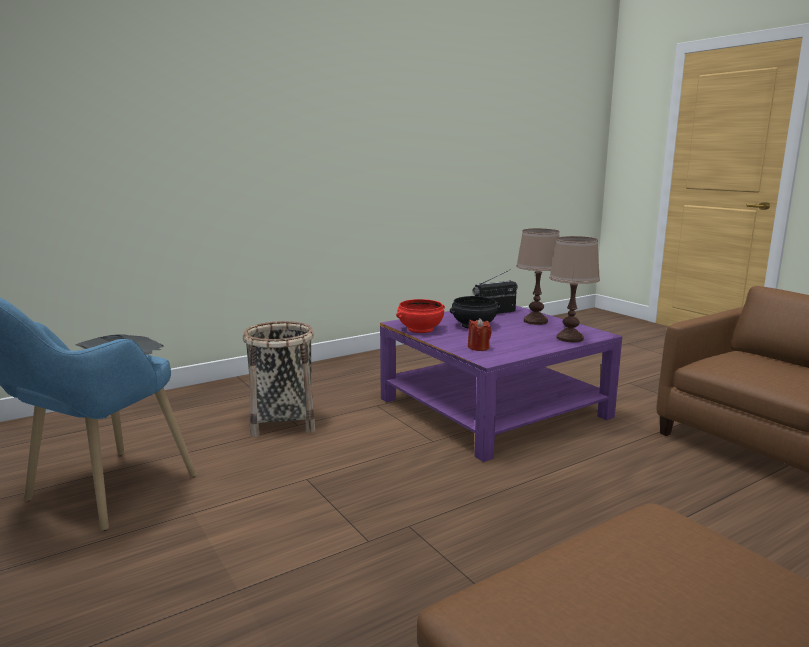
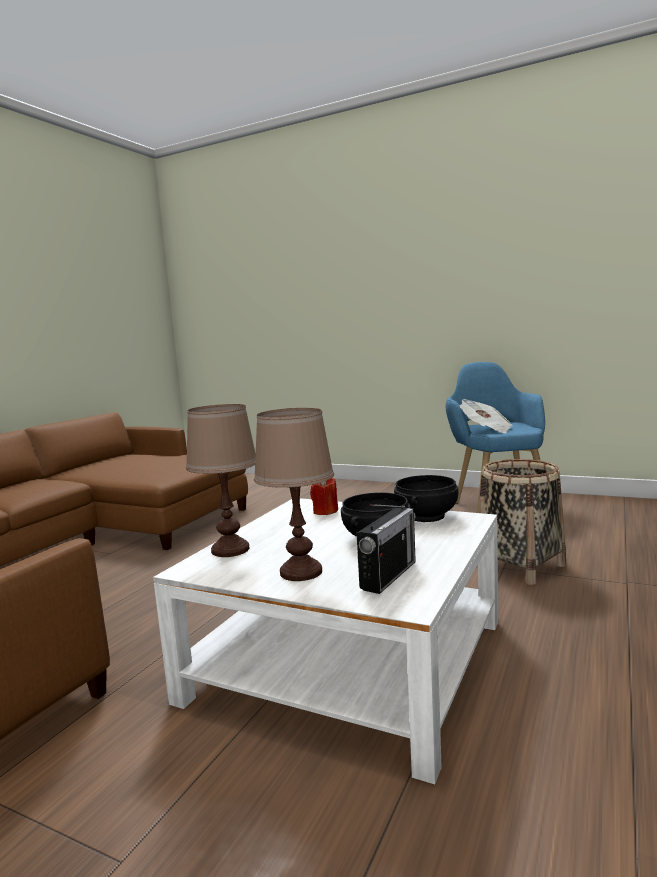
camera: 150 degrees right, 5 degrees down
(420, 329) = (427, 516): red bowl -> black bowl
(493, 408) = (348, 660): purple coffee table -> white coffee table

